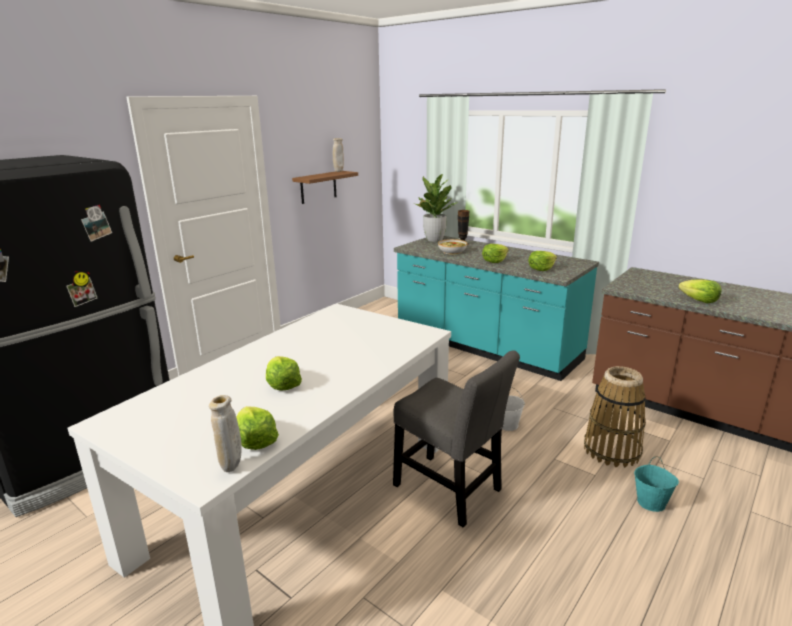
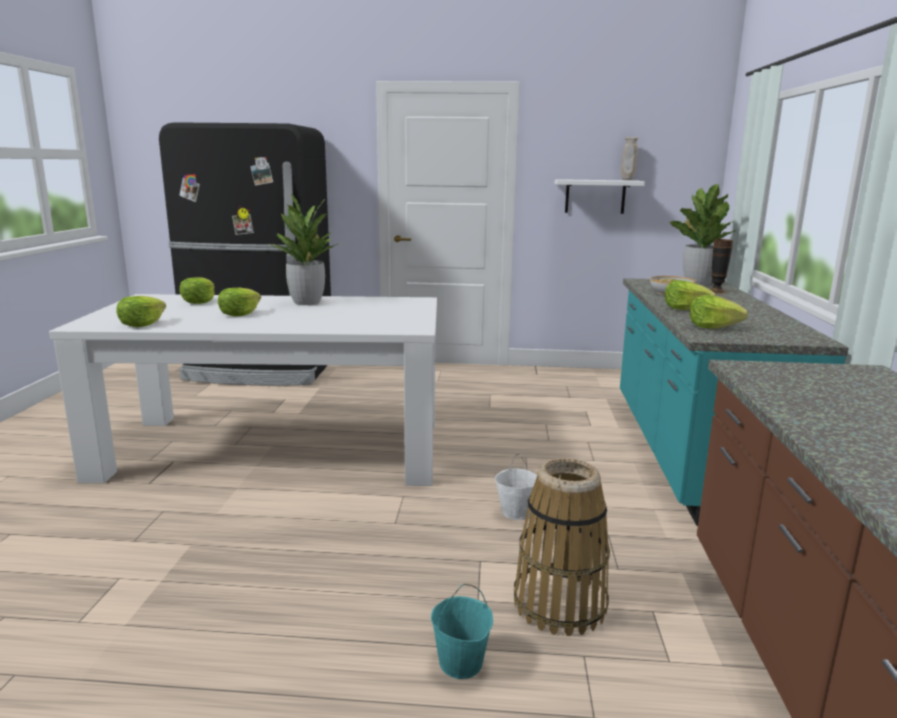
camera: 55 degrees right, 5 degrees down
(232, 468) = (100, 327): beige vase -> none
(280, 348) = (307, 302): none -> potted plant
(318, 187) = (595, 196): brown shelf -> white shelf
(451, 491) = (345, 511): grey chair -> none
(699, 300) = (809, 415): lettuce -> lettuce (199, 302)

